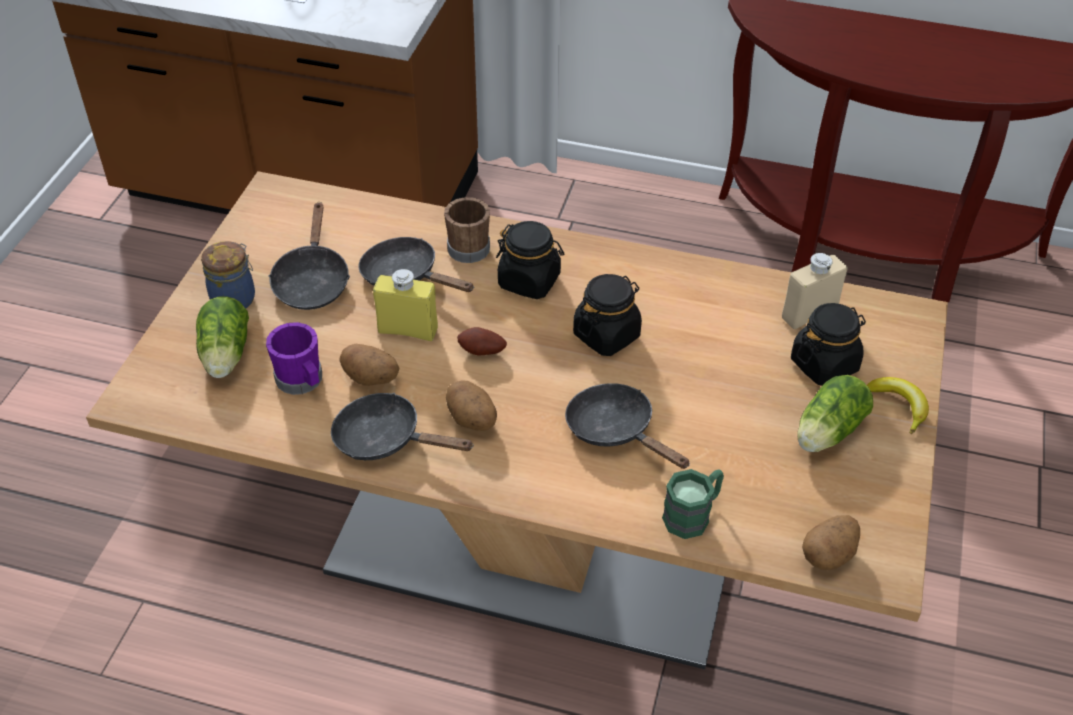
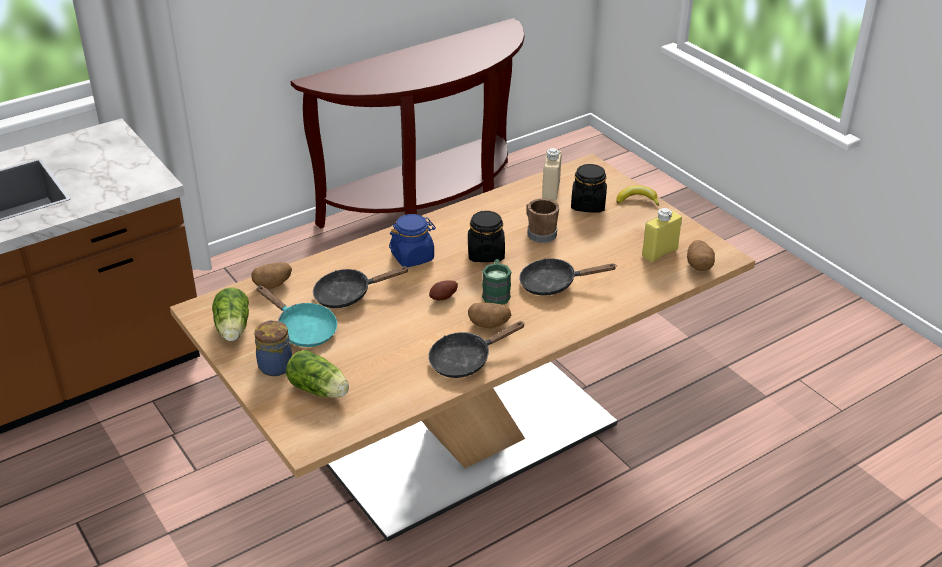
camera: 50 degrees left, 10 degrees down
(302, 381) = (381, 370): purple mug -> none
(312, 280) = (303, 329): black frying pan -> turquoise frying pan
(371, 378) = (413, 344): potato -> potato (273, 285)
(408, 330) = (393, 314): yellow bottle -> yellow bottle (659, 253)
(470, 246) = (357, 262): brown mug -> brown mug (539, 233)
(529, 281) = (413, 257): black jar -> blue jar
(693, 514) = (633, 289): green mug -> green mug (496, 293)
(826, 433) = (629, 227): lettuce -> lettuce (233, 329)

